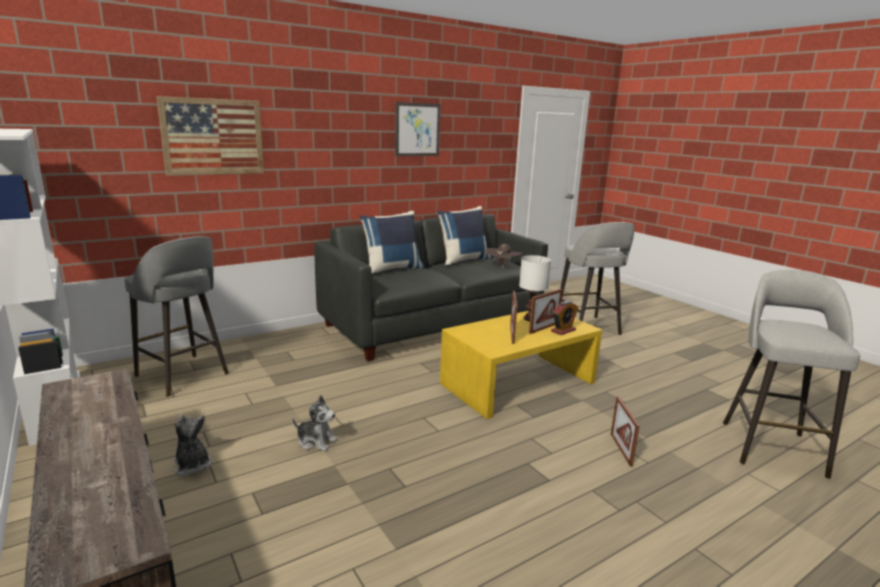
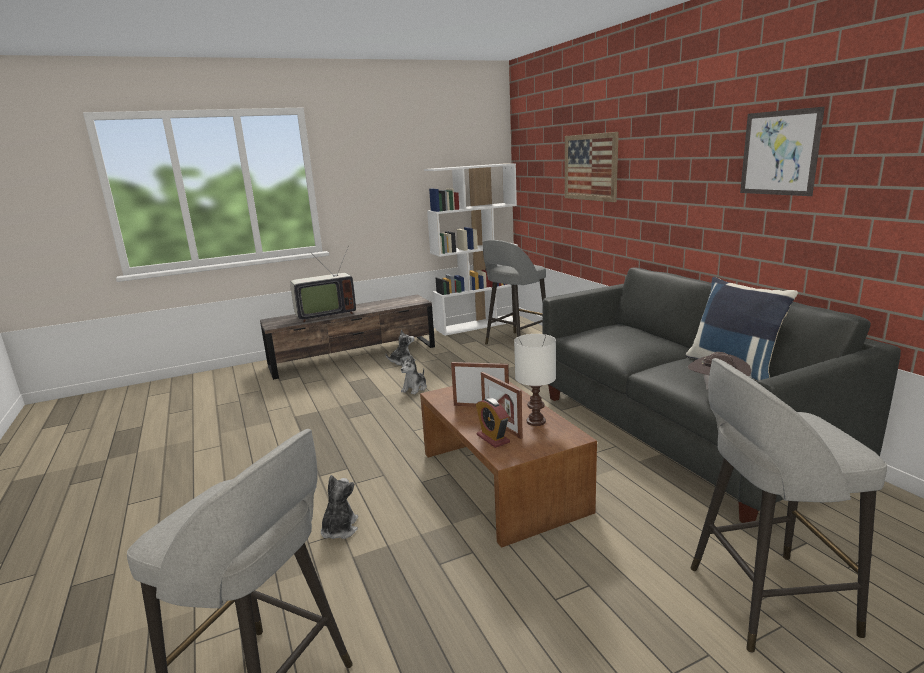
camera: 100 degrees right, 0 degrees up
(100, 476) = (324, 315): none -> television
(392, 269) = (647, 333): blue pillow -> none
(517, 382) = (502, 480): yellow coffee table -> brown coffee table
(621, 449) = (339, 529): picture frame -> plush toy

